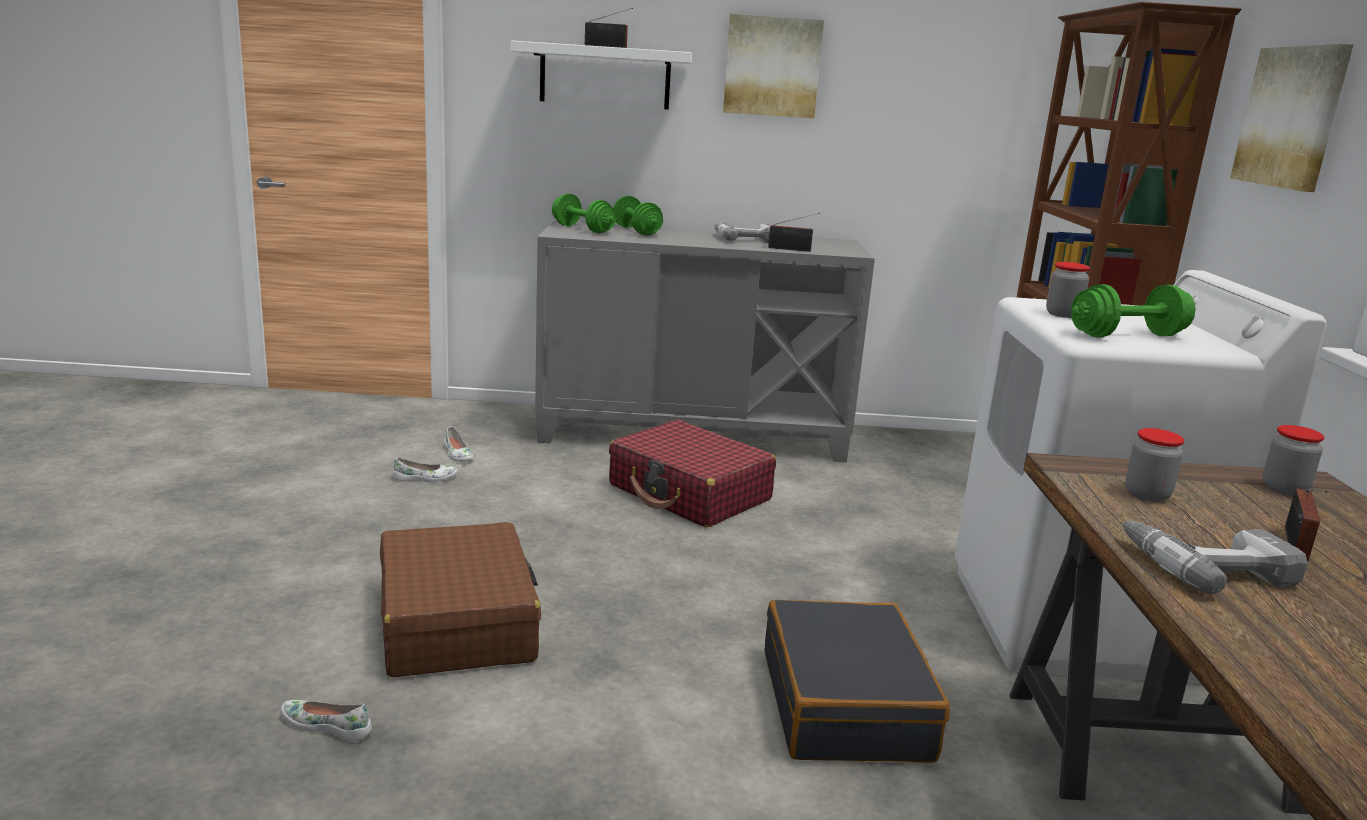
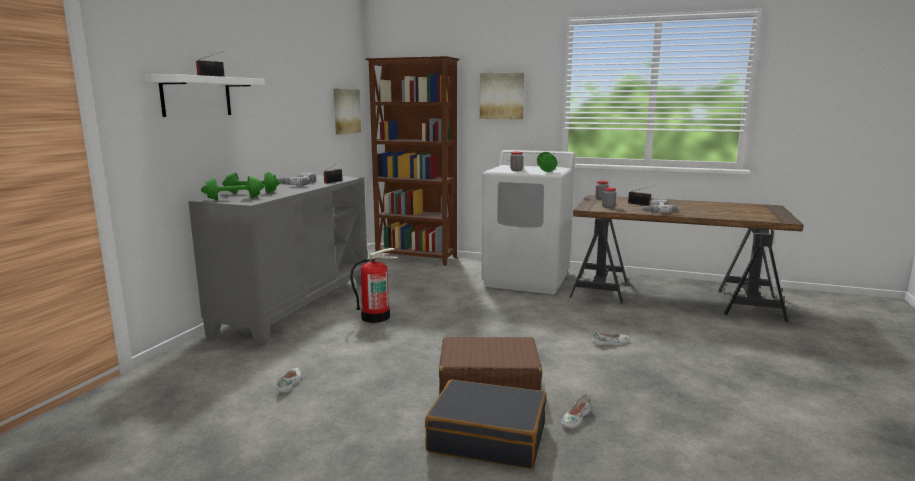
camera: 70 degrees left, 5 degrees down
(457, 454) = (257, 371): white shoe -> white shoe (610, 343)
(690, 493) = (375, 317): red suitcase -> fire extinguisher
(772, 66) = (269, 85): picture -> picture (346, 111)
(846, 704) = (571, 319): black suitcase -> black suitcase (488, 437)

